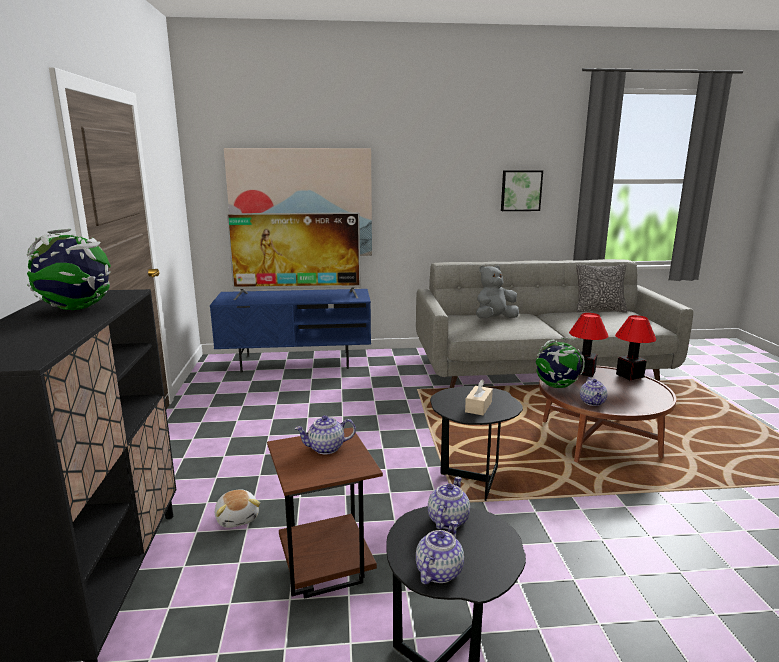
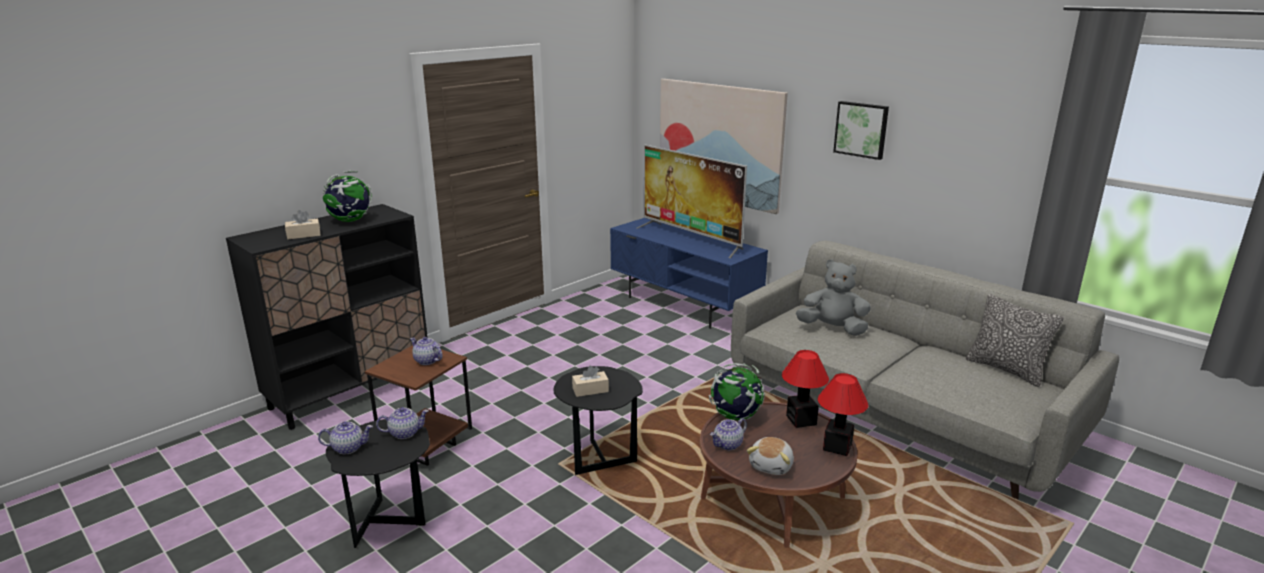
camera: 50 degrees right, 5 degrees up
(56, 333) = (304, 235): none -> beige tissue box
(238, 518) = (446, 395): plush toy -> plush toy (772, 466)
(521, 190) = (964, 171): picture -> picture (861, 129)

